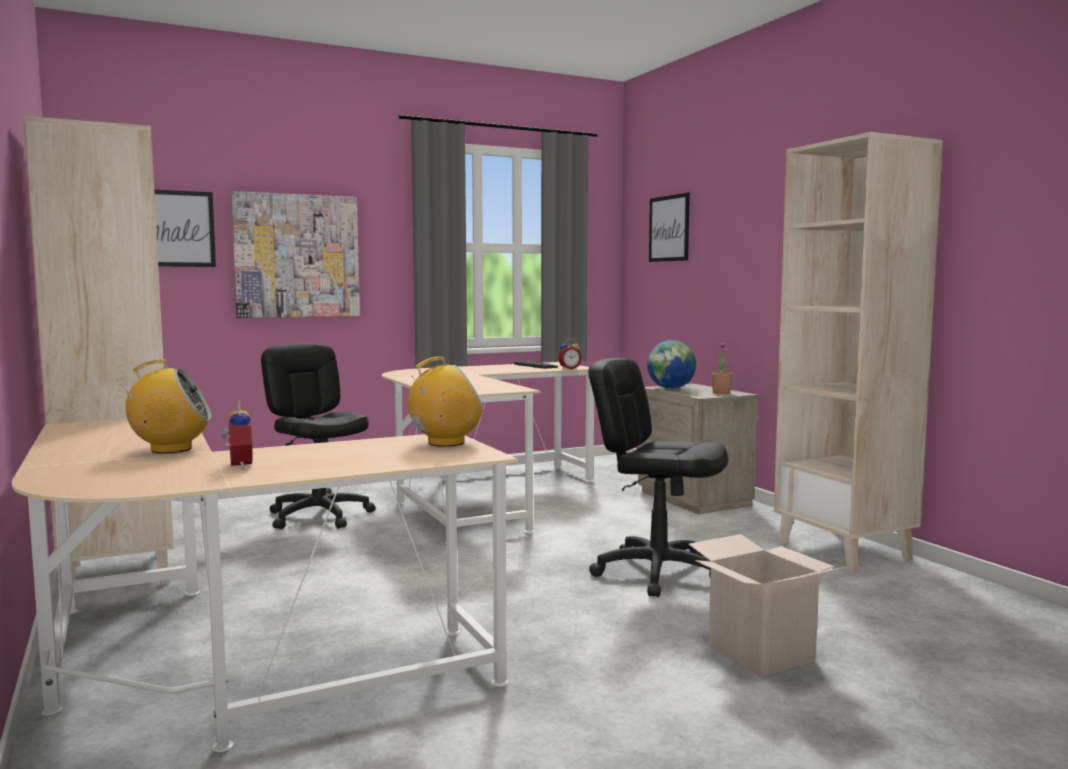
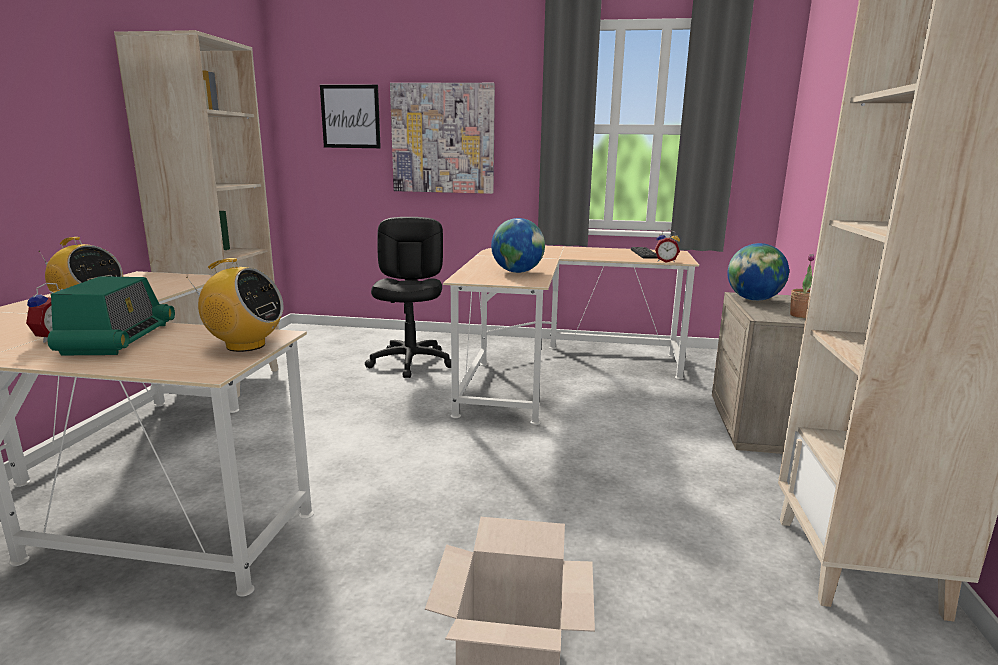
camera: 35 degrees right, 10 degrees up
(309, 456) = (118, 339): none -> radio
(478, 385) = (517, 272): none -> globe
(657, 573) = (576, 514): black office chair -> none
(669, 228) = (826, 104): picture -> none

